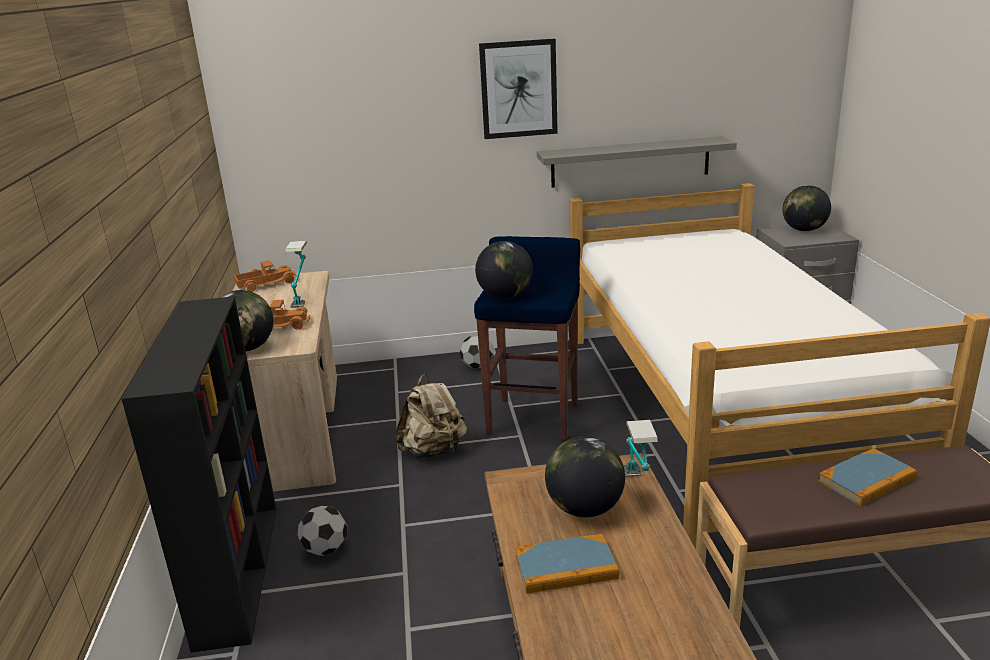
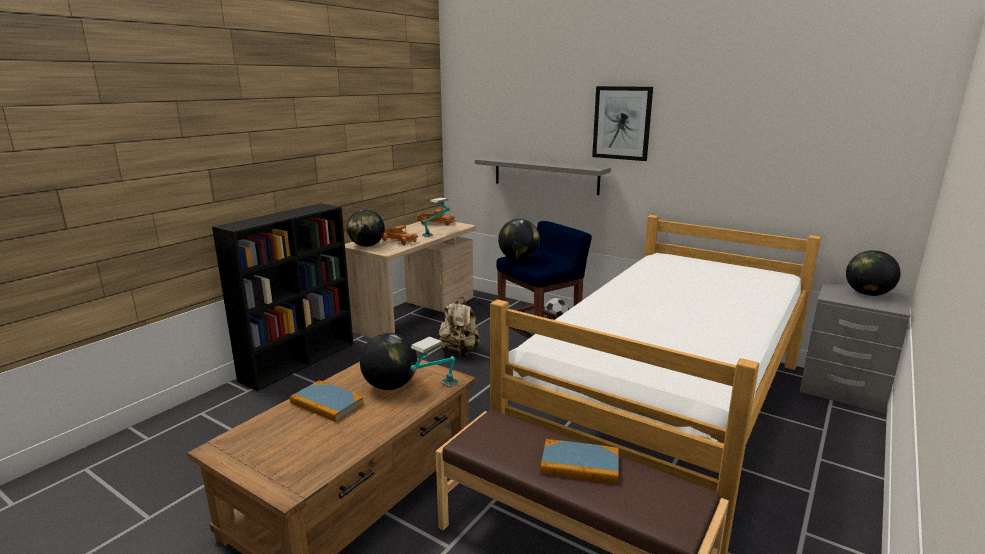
camera: 40 degrees right, 5 degrees down
(326, 549) = (341, 370): football -> none
(630, 162) = (705, 195): grey shelf -> grey shelf (545, 175)

